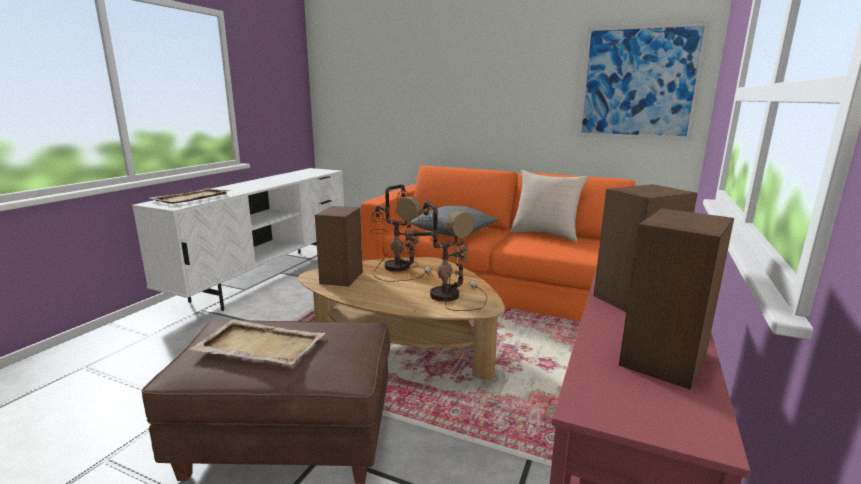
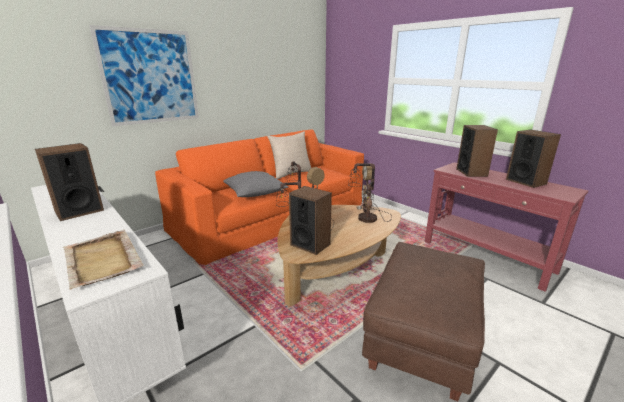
camera: 65 degrees left, 5 degrees up
(259, 345) = (433, 284): beige tray -> none
(270, 181) = (79, 211): none -> speaker
(638, 83) = (296, 71): picture -> picture (150, 77)

